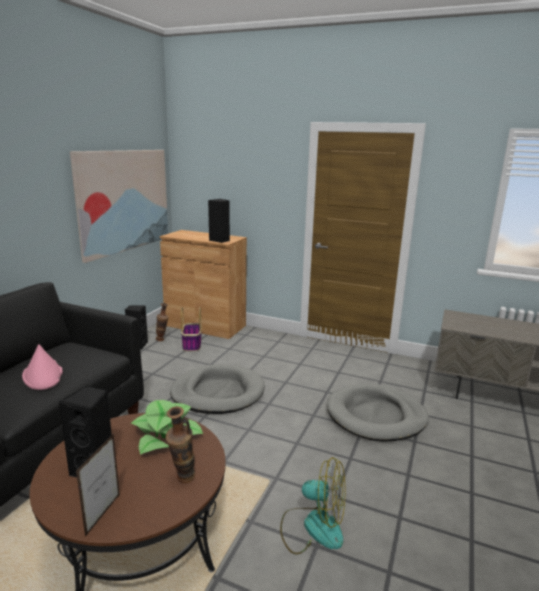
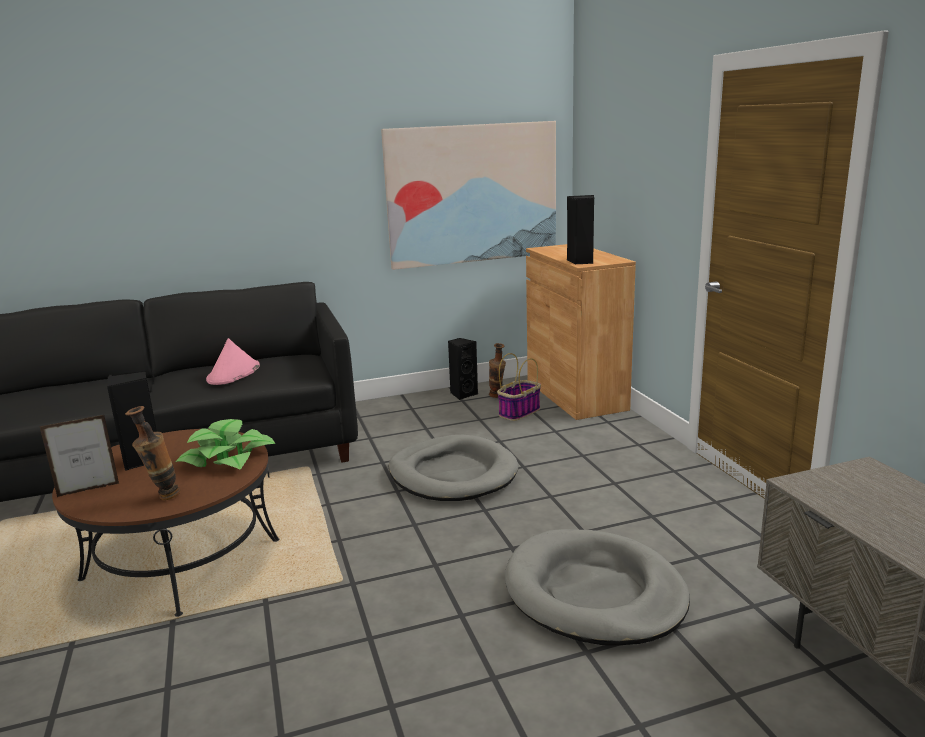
camera: 50 degrees right, 0 degrees up
(313, 527) = (299, 646): fan -> none

